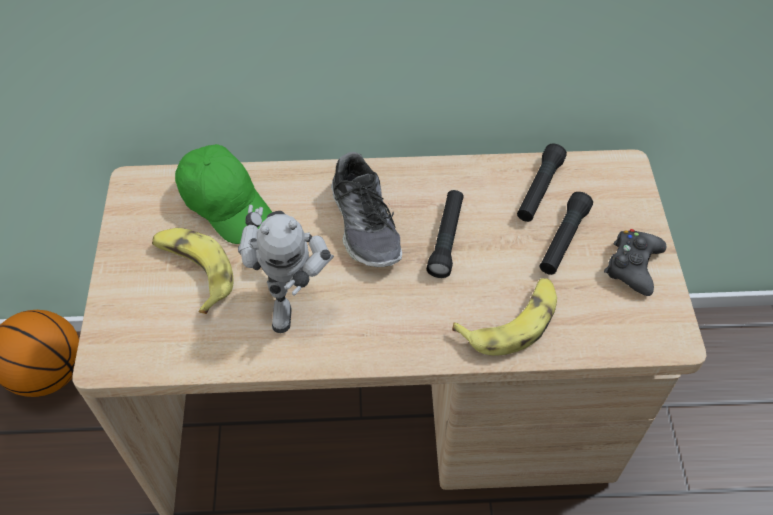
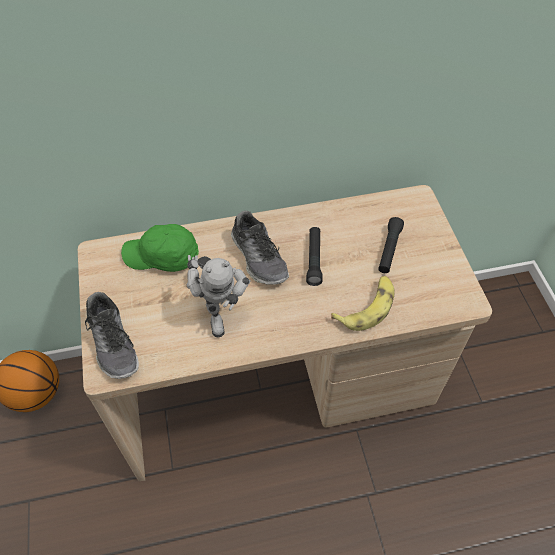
camera: 10 degrees left, 0 degrees up
(129, 319) = (114, 343): none -> shoe
(194, 271) = (151, 305): banana -> none
(226, 204) = (162, 257): green cap -> green cap turned 150 degrees clockwise
(539, 190) = (367, 219): black flashlight -> none
(633, 266) = (436, 260): black game controller -> none

